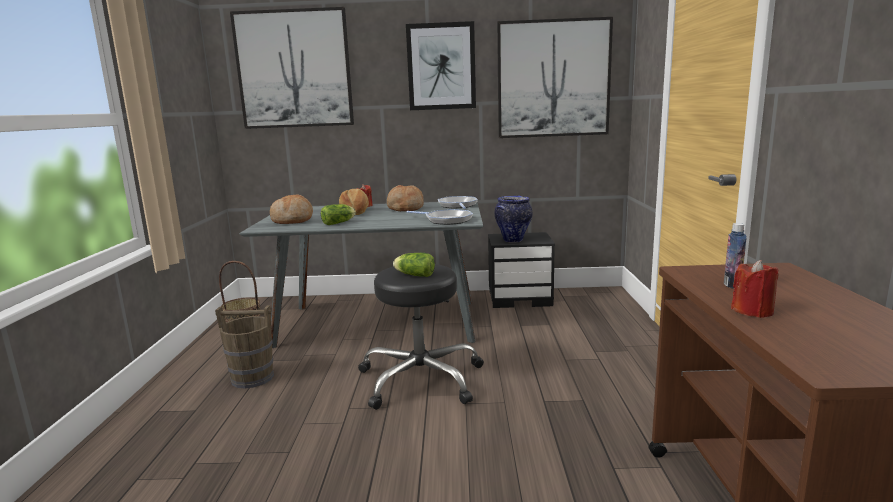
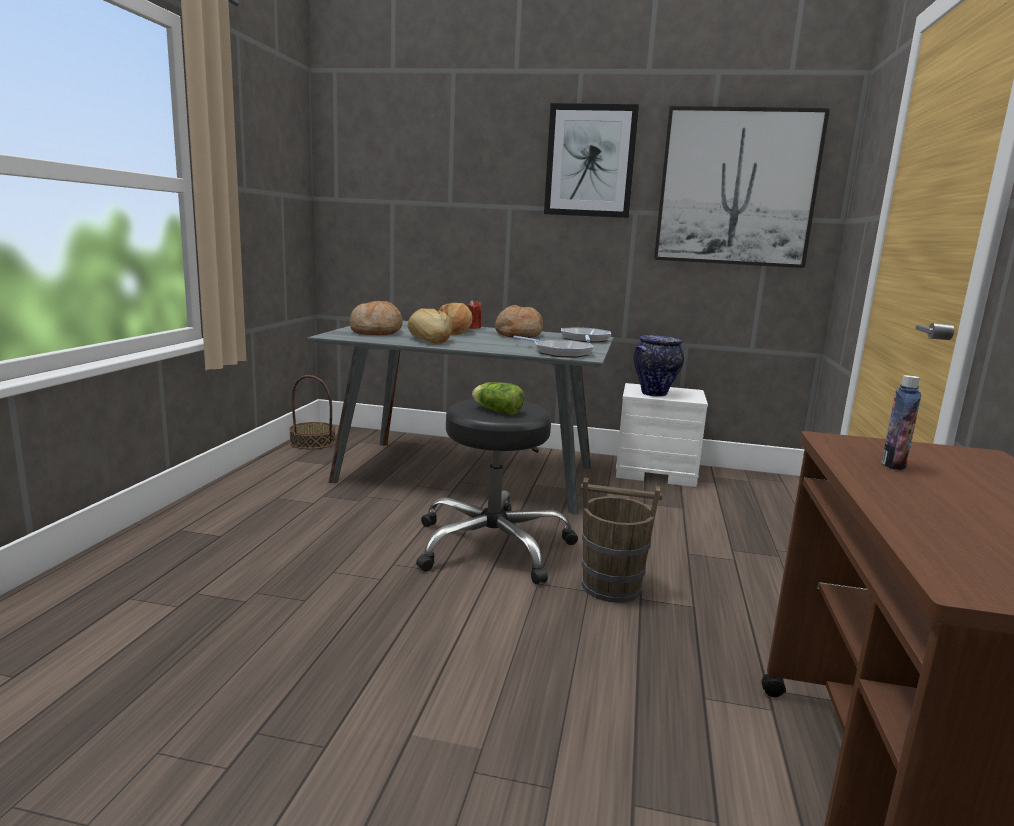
camera: 10 degrees right, 0 degrees up
(252, 378) = (296, 512): brown bucket -> brown bucket (610, 586)
(294, 69) = (410, 152): picture -> none
(339, 223) = (428, 340): lettuce -> bread
(520, 298) = (656, 471): black nightstand -> white nightstand
(752, 311) = (902, 498): red candle -> none

